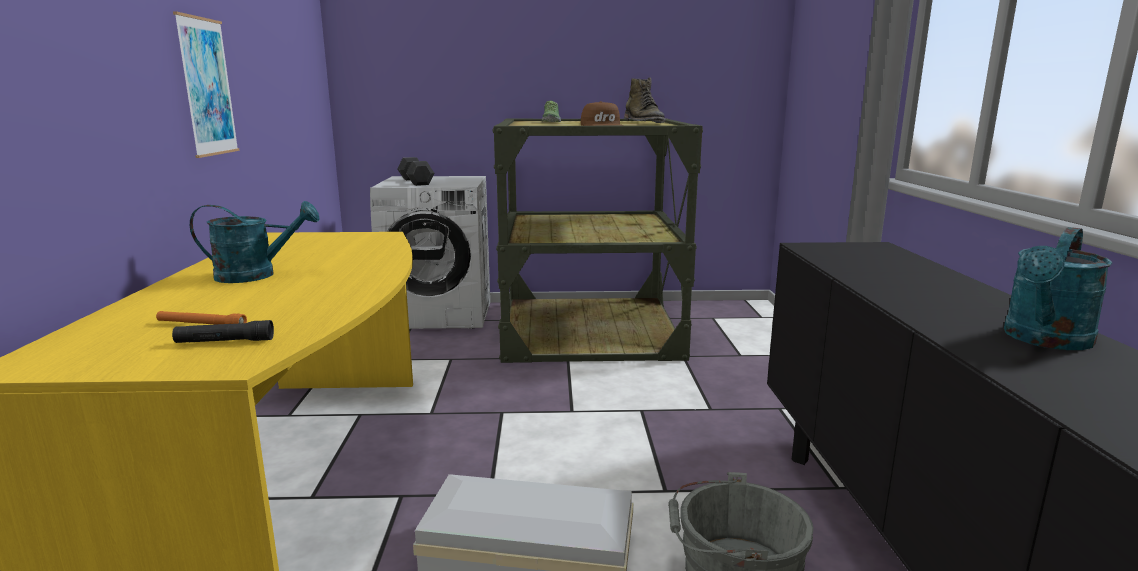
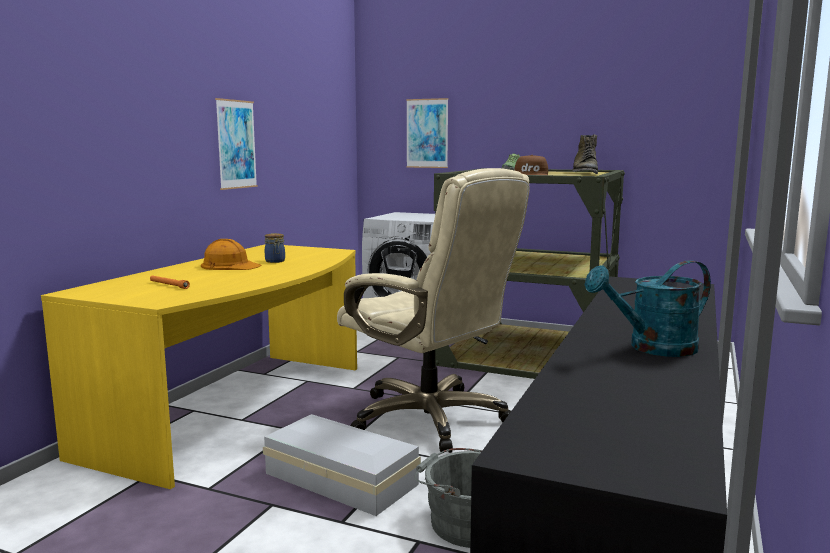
camera: 25 degrees right, 5 degrees down
(224, 341) = (169, 293): black flashlight -> none
(256, 275) = (230, 266): turquoise watering can -> orange hard hat
(318, 260) = (275, 261): none -> jar
(416, 182) = (403, 216): grey dumbbell -> none
(428, 75) = (427, 133): none -> picture
(559, 436) = (429, 418): none -> beige office chair

